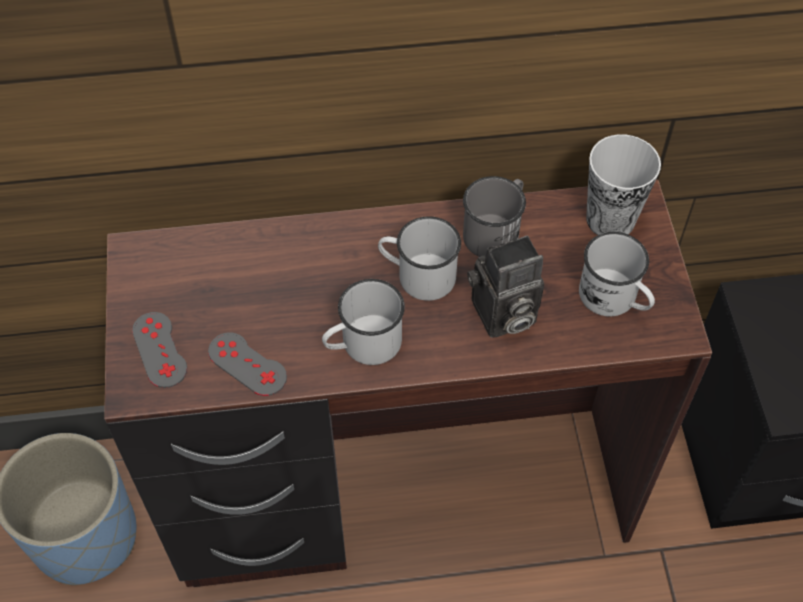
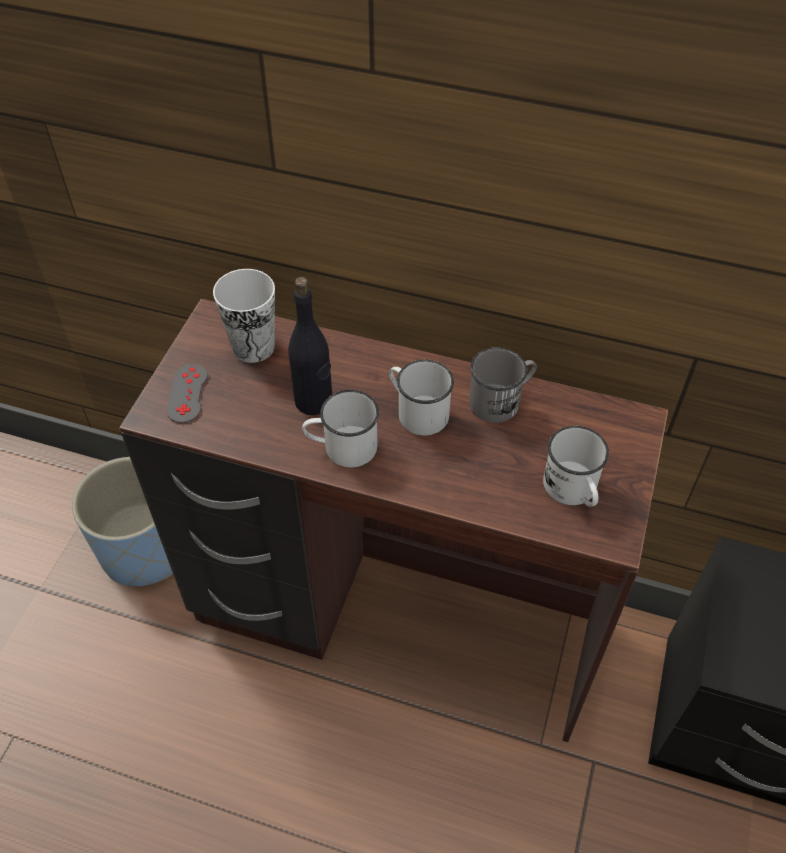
camera: 25 degrees right, 5 degrees down
(247, 364) = (245, 428): grey game controller -> none
(304, 305) = (314, 401): none -> black bottle
(502, 316) = (468, 468): camera -> none
(610, 219) = (606, 426): cup -> cup (253, 347)

